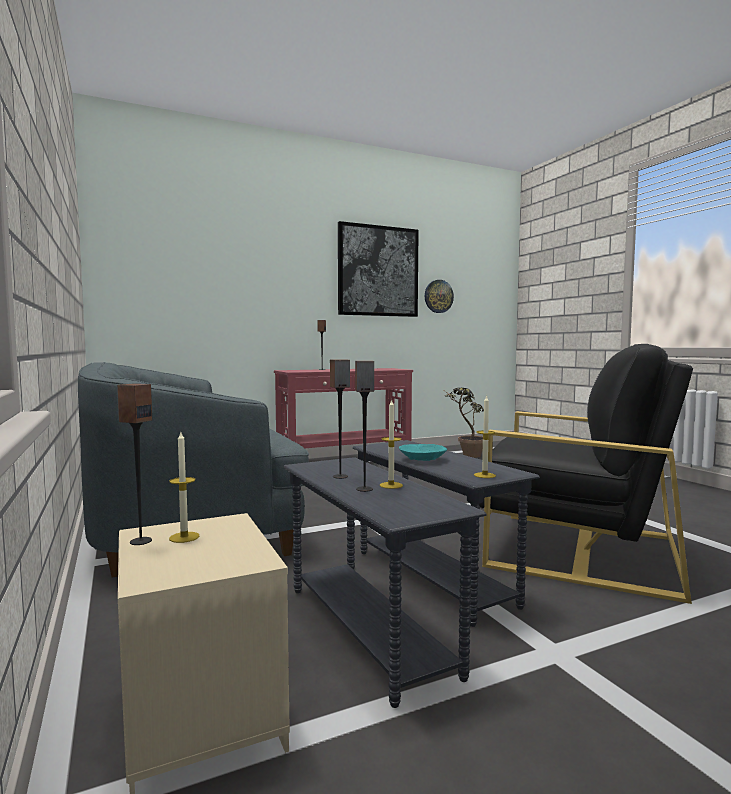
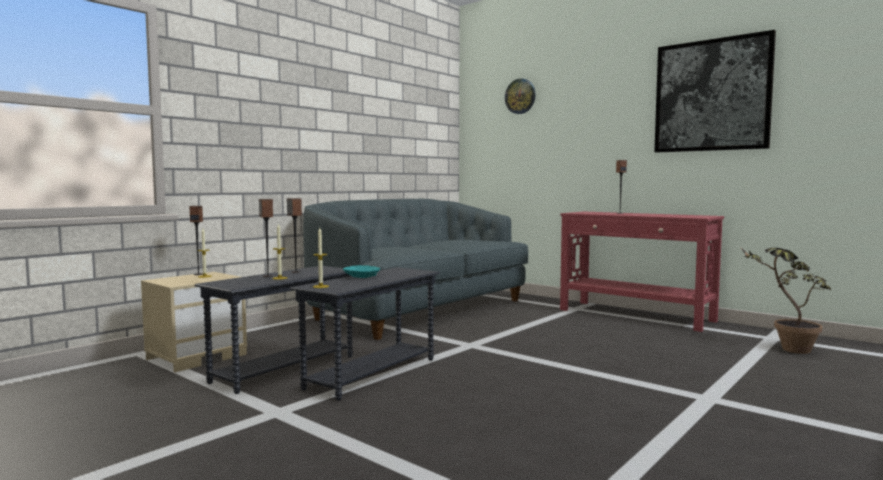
camera: 65 degrees right, 0 degrees up
(438, 296) = (814, 116): wall clock -> wall clock (520, 96)
(580, 550) = (491, 414): black armchair -> none

